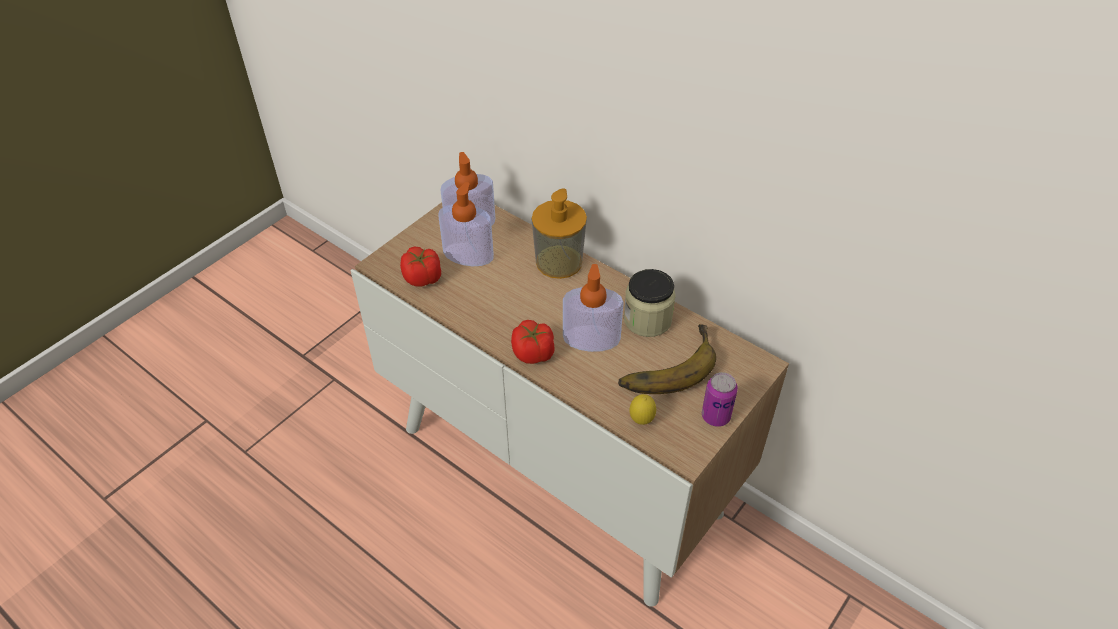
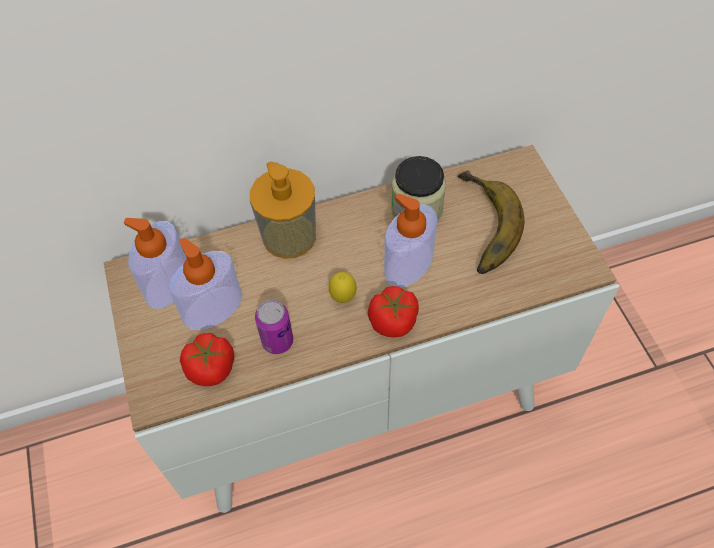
camera: 55 degrees left, 10 degrees up
(641, 421) = (530, 280): lemon -> lemon (343, 298)
(715, 416) = (558, 225): can -> can (277, 341)

